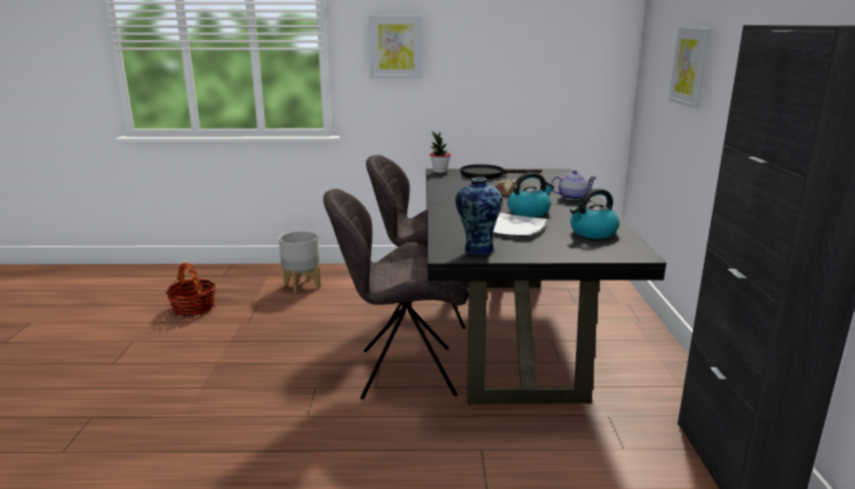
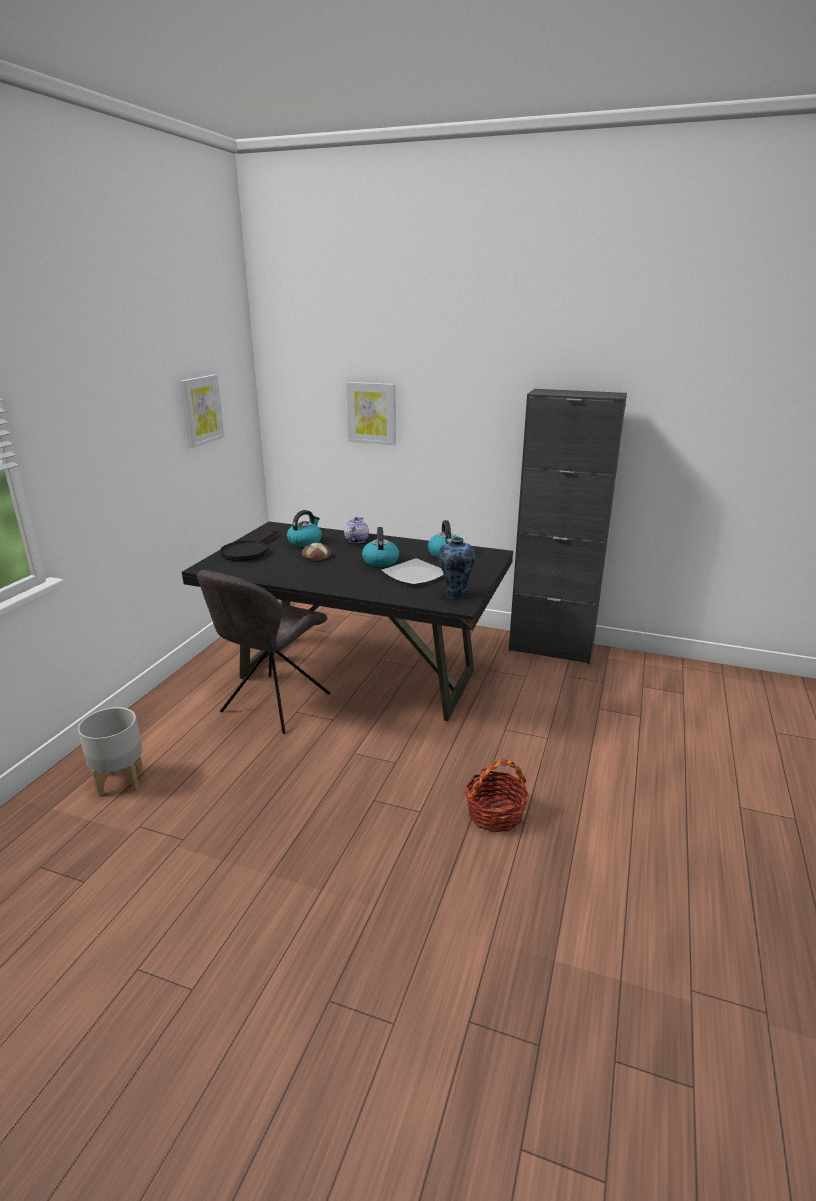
camera: 70 degrees left, 5 degrees up
(193, 308) = (83, 895): basket -> basket (495, 814)
(396, 46) = (90, 439): picture -> picture (201, 410)
(402, 372) = (380, 743): grey chair -> none
(440, 171) = (205, 567): potted plant -> none
(538, 184) = (305, 542): none -> kettle

